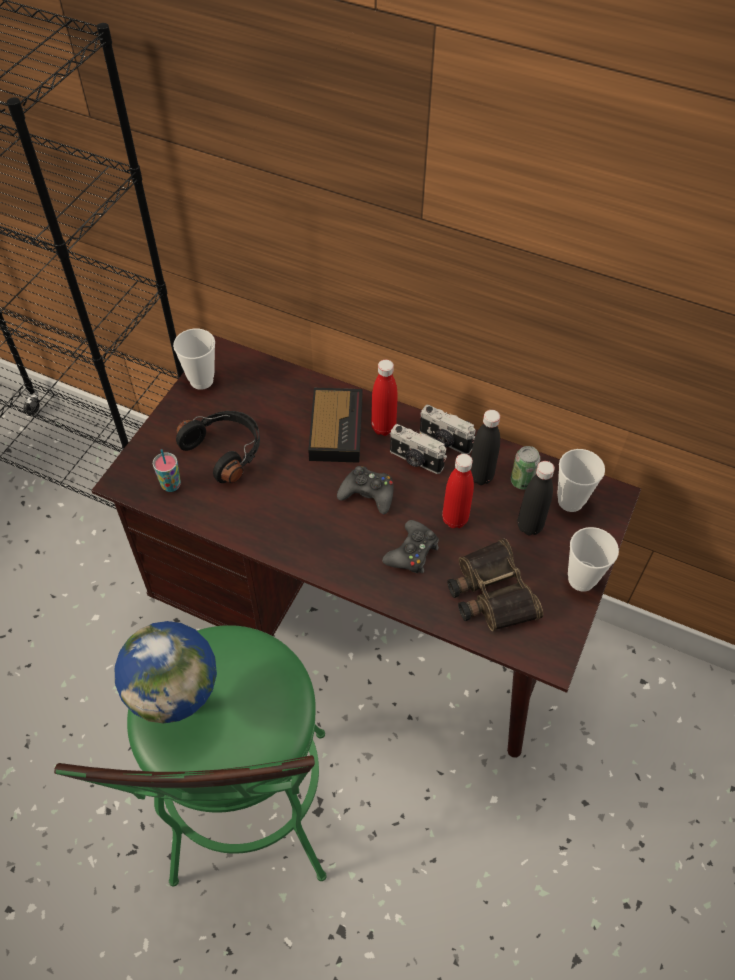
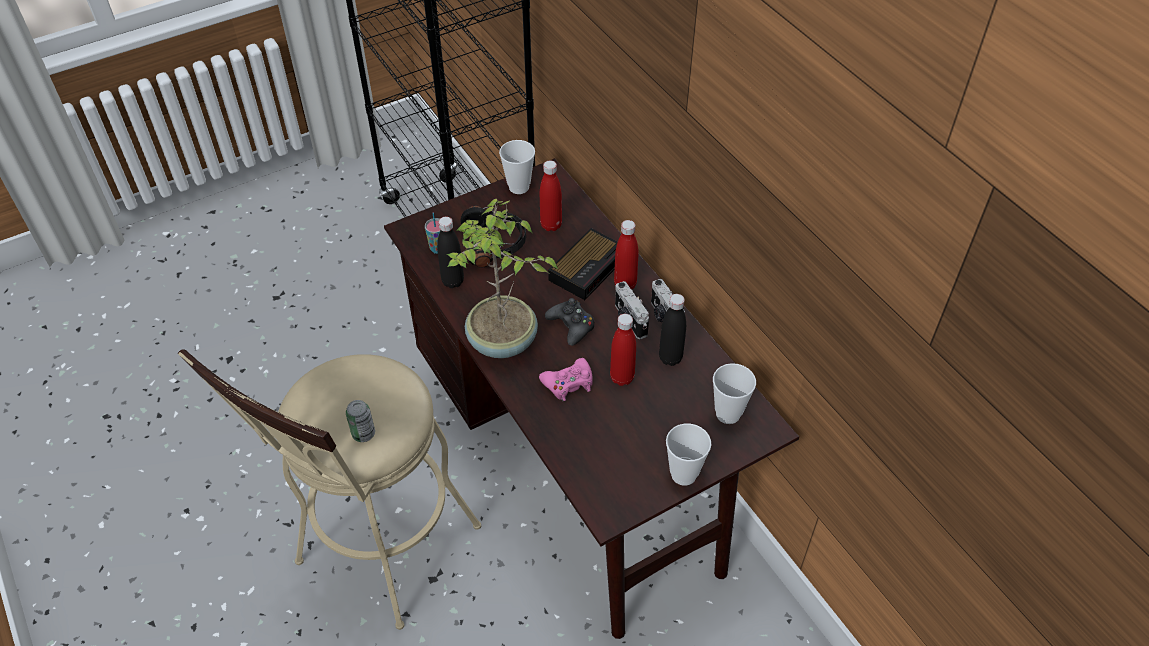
camera: 35 degrees right, 5 degrees down
(181, 707) = (326, 395): globe -> none
(250, 822) = (379, 556): green stool -> beige stool
(265, 404) = (551, 225): none -> red bottle
(317, 547) = (502, 343): none -> potted plant
(412, 552) = (568, 383): black game controller -> pink game controller
(490, 593) = (602, 443): binoculars -> none
(522, 481) = (701, 378): can -> can (363, 434)
(529, 526) = (677, 414): black bottle -> black bottle (453, 281)

